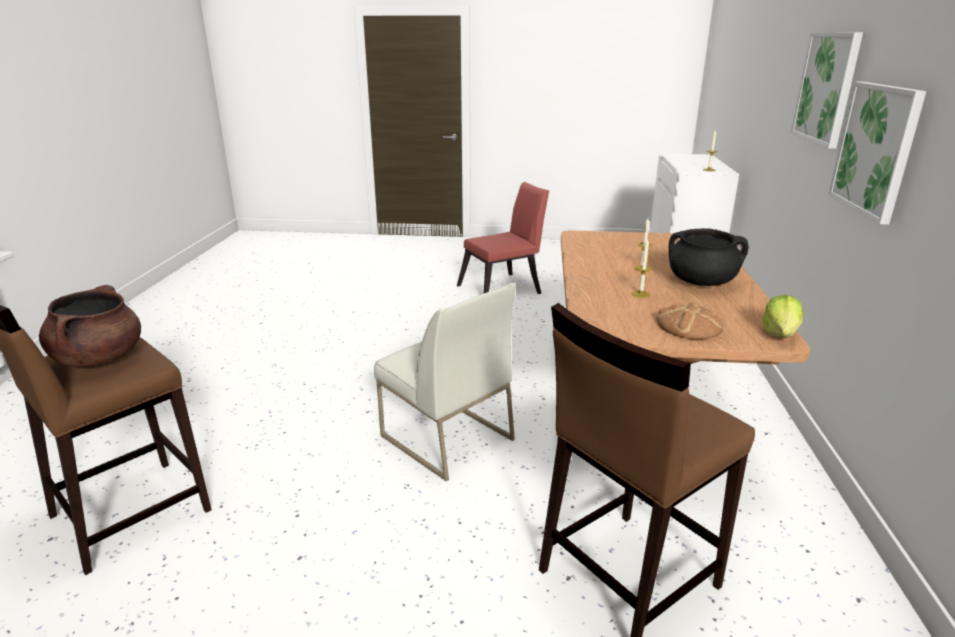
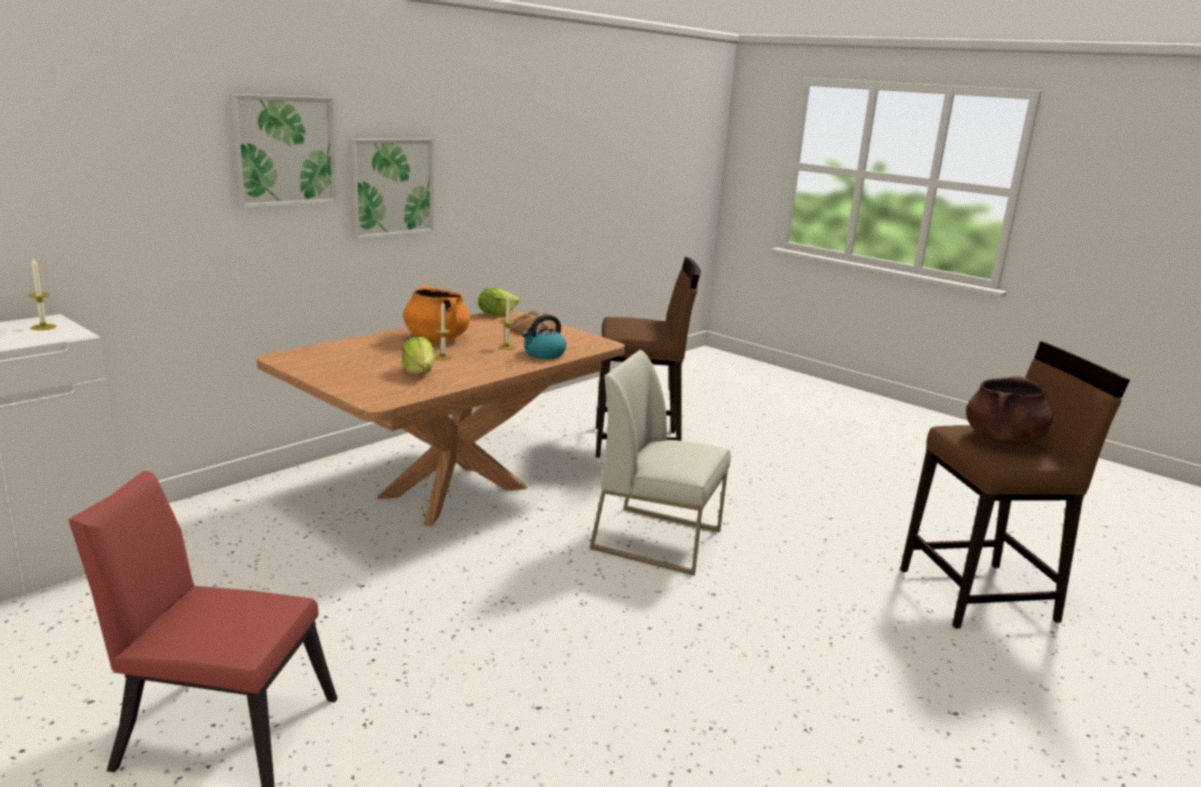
camera: 145 degrees left, 5 degrees down
(445, 437) = (658, 539): white chair -> white chair turned 60 degrees counterclockwise
(599, 298) = (544, 354): none -> kettle
(615, 254) = (420, 372): none -> lettuce
(701, 282) = (436, 338): black cooking pot -> orange cooking pot

